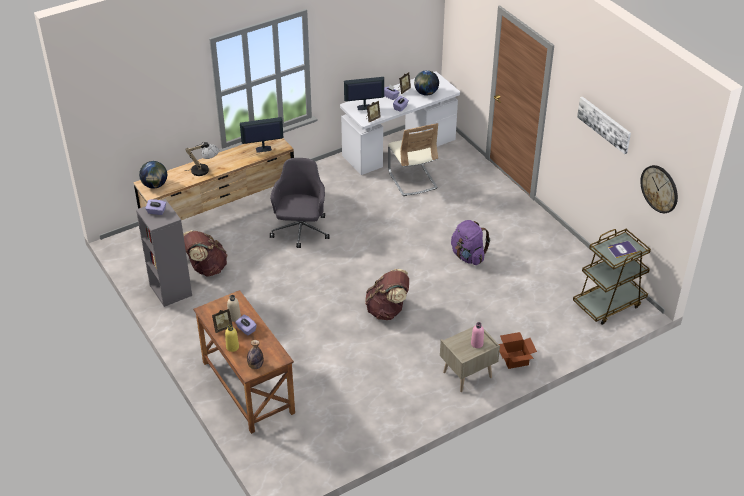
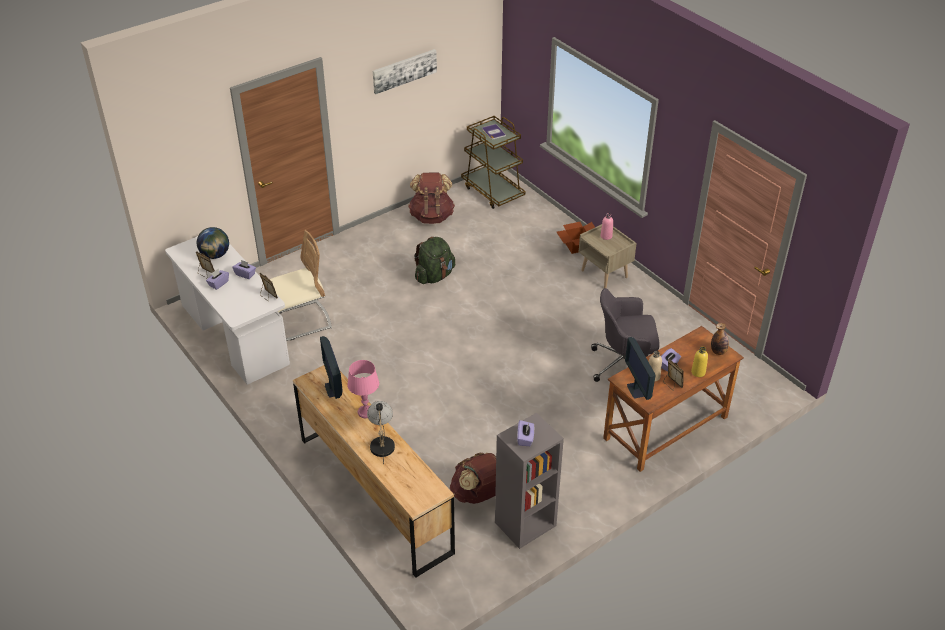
camera: 95 degrees left, 0 degrees up
(155, 185) = (418, 491): globe -> none
(236, 164) = (366, 412): none -> pink table lamp
(301, 231) = (400, 411): grey office chair -> grey office chair (624, 365)
(364, 107) = (241, 305): monitor -> monitor (635, 390)
(387, 310) = (527, 330): brown backpack -> brown backpack (432, 216)
(468, 256) = (434, 276): purple backpack -> green backpack
(659, 188) = (474, 66): wall clock -> none

